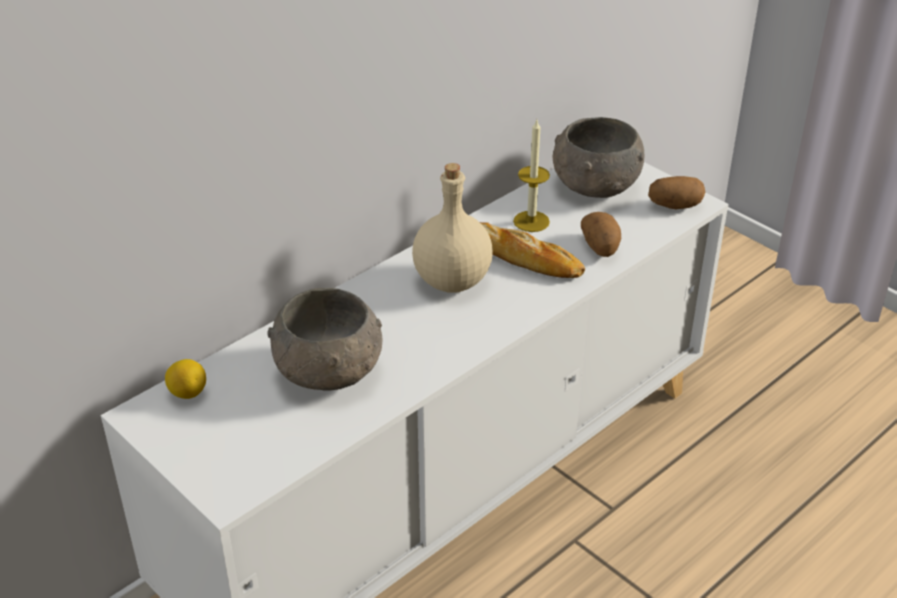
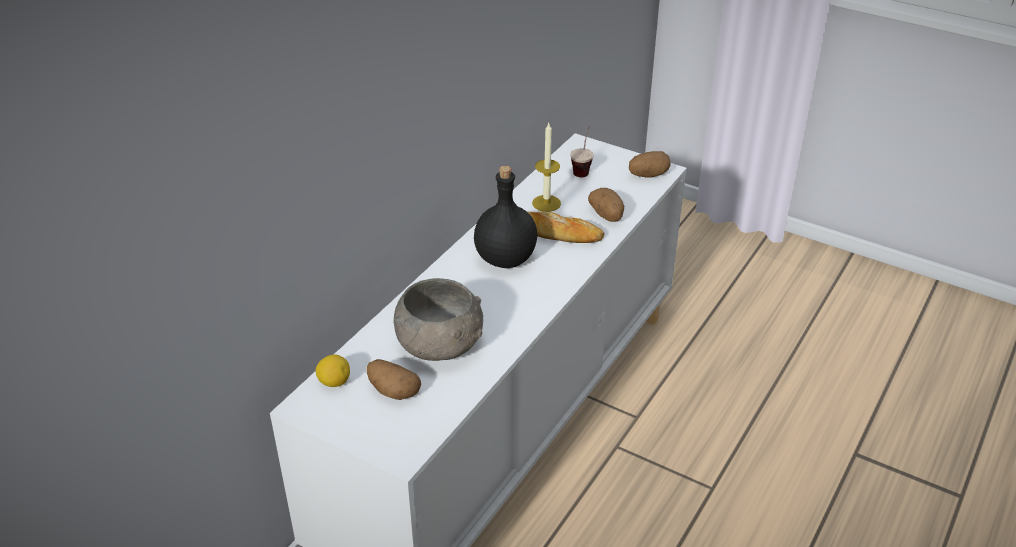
camera: 15 degrees left, 0 degrees up
(249, 416) = (392, 391): none -> potato
(451, 281) = (504, 259): beige bottle -> black bottle
(594, 186) = (583, 168): grey bowl -> cup

